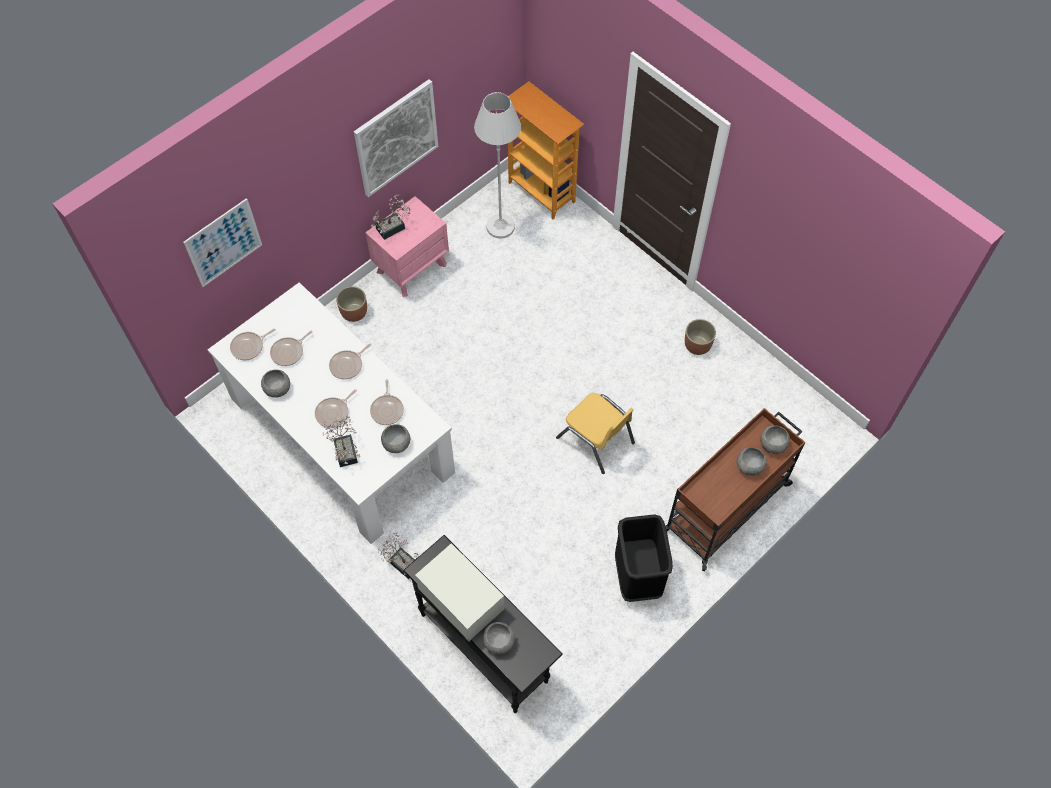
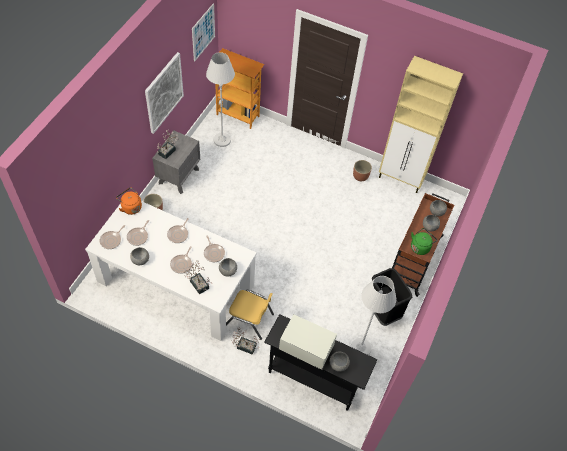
camera: 25 degrees left, 5 degrees down
(223, 243) = (86, 175): picture -> picture (203, 32)
(296, 303) = (130, 207): none -> orange kettle
(411, 267) = (179, 176): pink nightstand -> grey nightstand
(577, 624) = (360, 348): none -> white floor lamp
(596, 440) = (327, 243): yellow chair -> yellow chair (249, 319)
(719, 495) = (420, 247): none -> green kettle
(763, 369) = (401, 179): none -> beige cabinet

